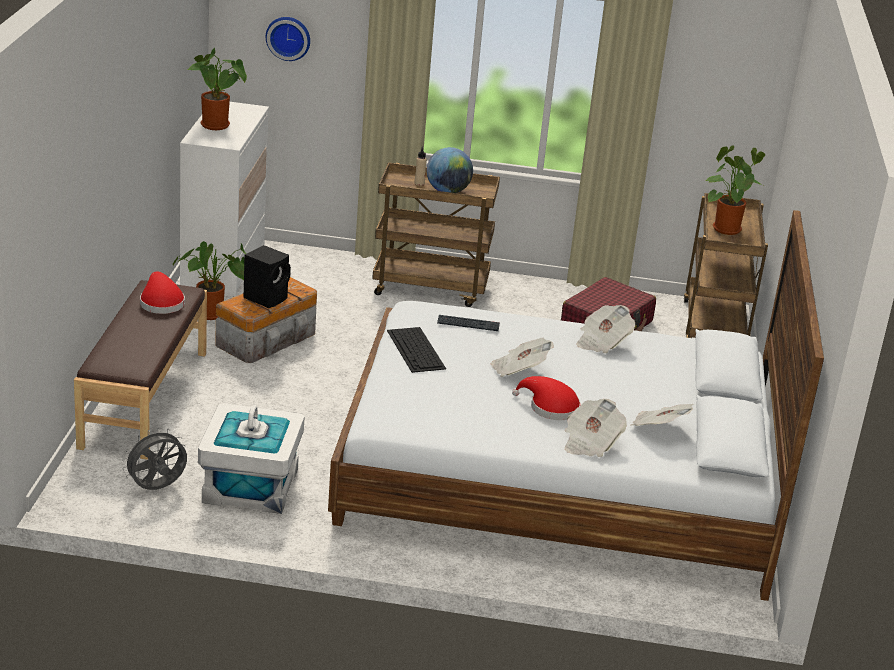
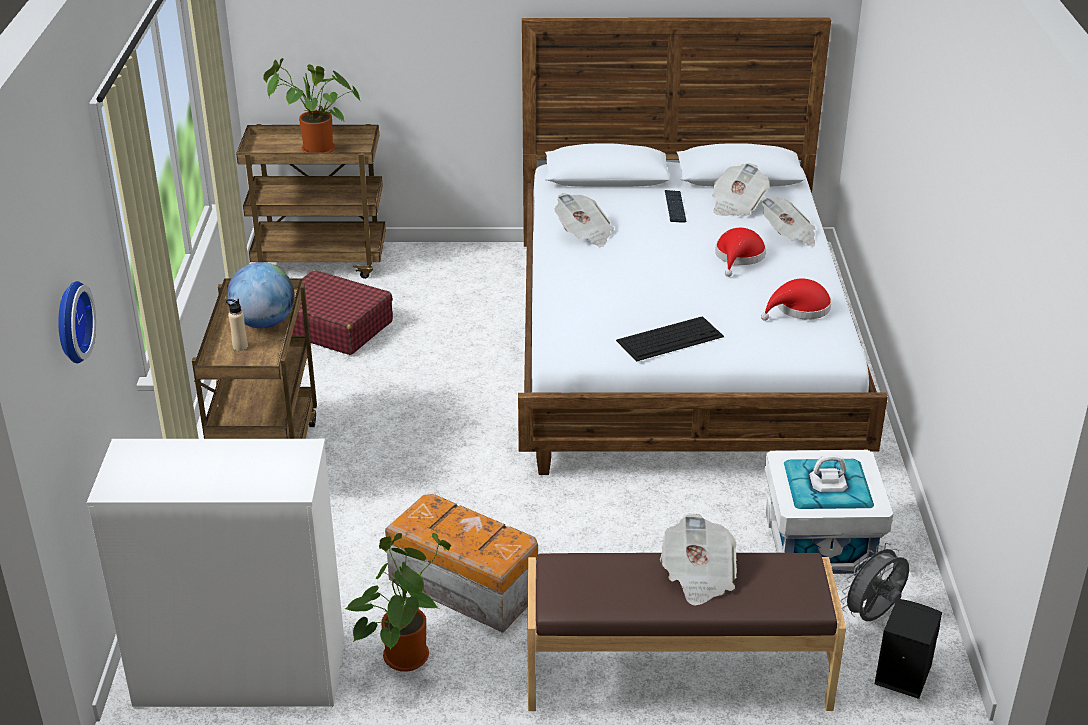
camera: 95 degrees left, 5 degrees up
(157, 489) = (873, 616): grey fan -> grey fan turned 90 degrees clockwise
(161, 303) = (606, 582): red hat -> red hat (799, 309)
(217, 127) = (226, 474): potted plant -> none
(267, 298) = (469, 532): black speaker -> black speaker (900, 674)
(468, 324) = (594, 308): keyboard -> keyboard (675, 207)
(519, 370) = (676, 275): newspaper -> newspaper (698, 577)

